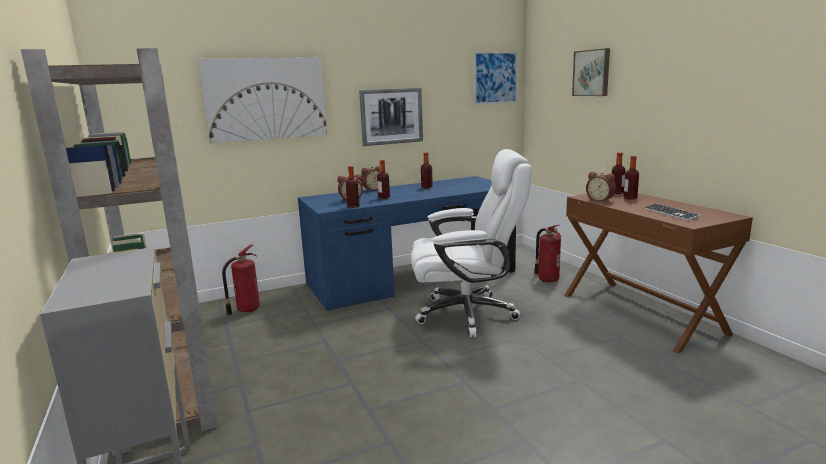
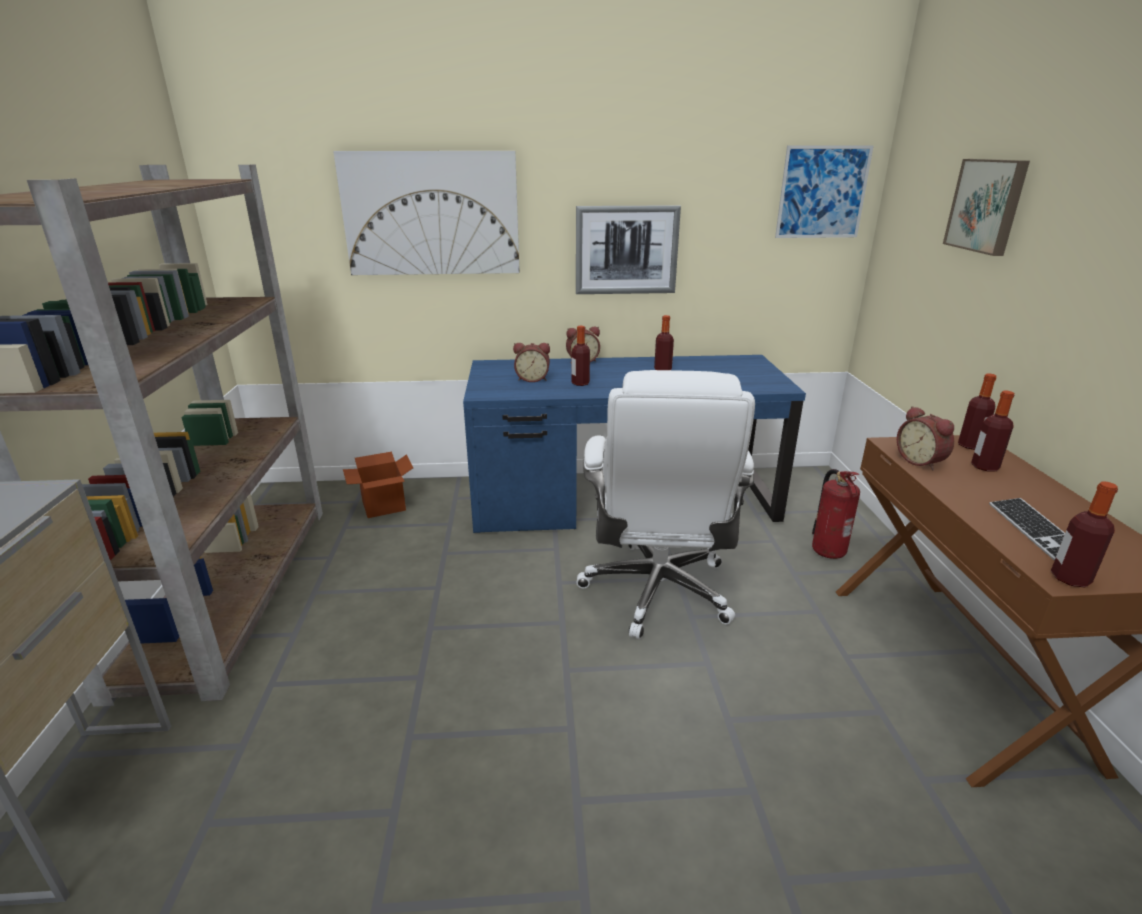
camera: 20 degrees right, 10 degrees up
(246, 310) = (384, 506): fire extinguisher -> cardboard box
(353, 206) = (522, 394): bottle -> bottle (1070, 578)
(466, 314) = (657, 589): white office chair -> white office chair turned 75 degrees clockwise

